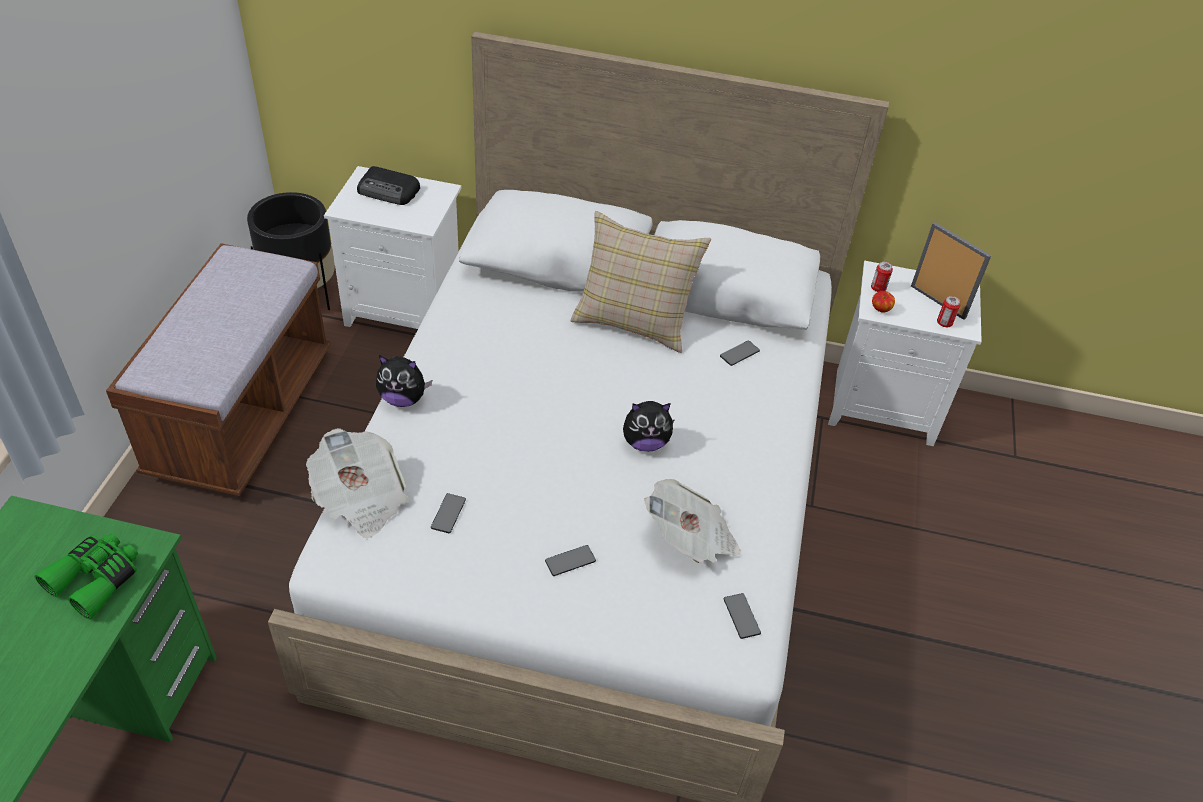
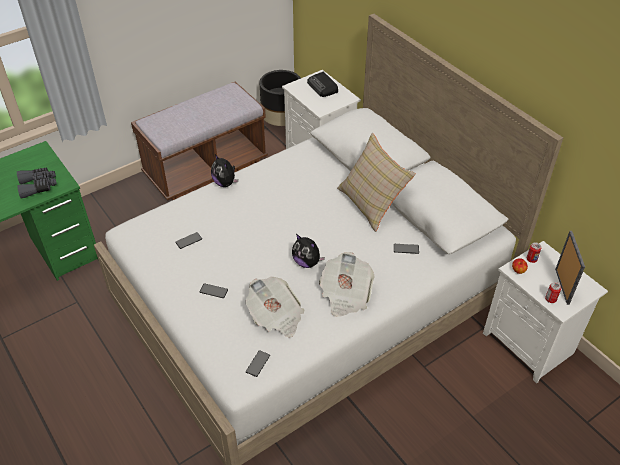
camera: 45 degrees right, 0 degrees up
(97, 579) = (38, 186): green binoculars -> grey binoculars
(360, 499) = (163, 214): newspaper -> newspaper (345, 295)

